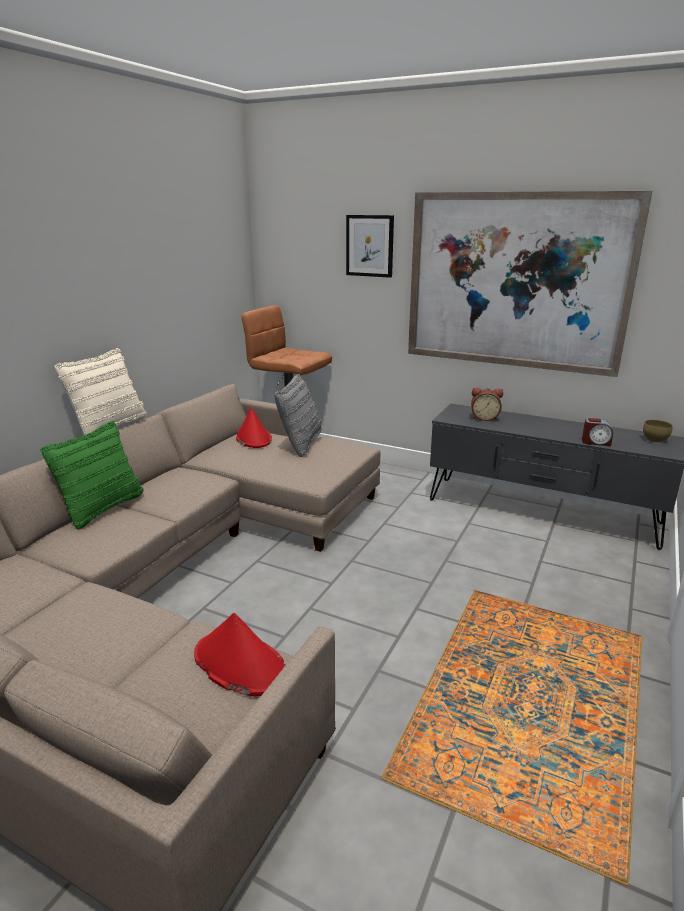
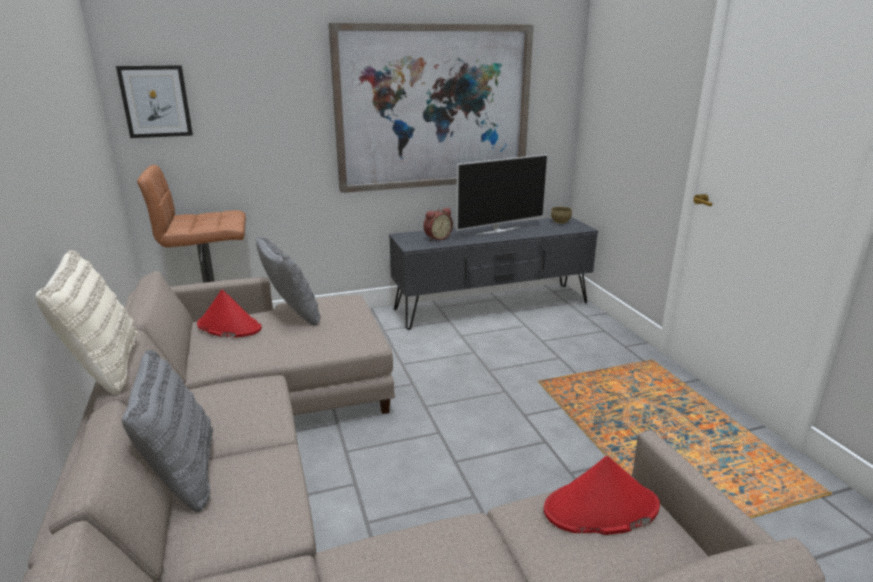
camera: 45 degrees left, 0 degrees up
(102, 509) = (183, 475): green pillow -> grey pillow
(369, 246) = (277, 82): picture -> picture (156, 101)
(560, 428) = (498, 230): none -> television
(595, 442) = (535, 234): alarm clock -> none

